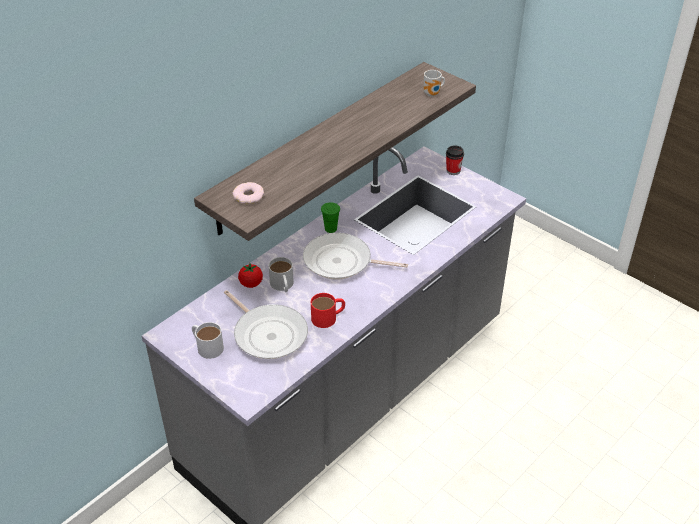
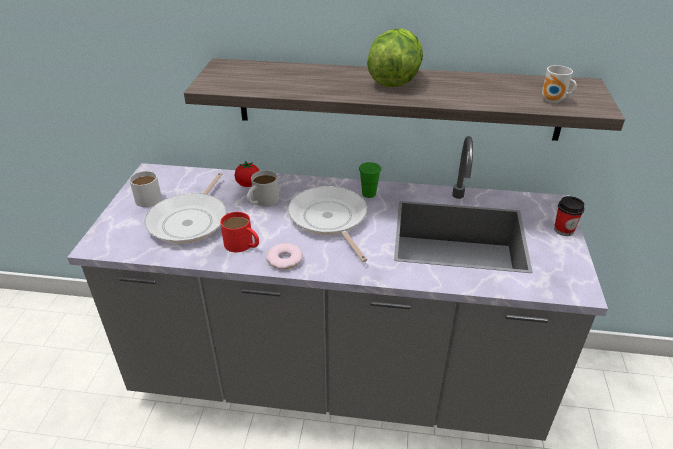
camera: 55 degrees right, 5 degrees down
(249, 196) = (239, 75): donut -> donut (285, 259)
(339, 135) = (394, 81): none -> lettuce

